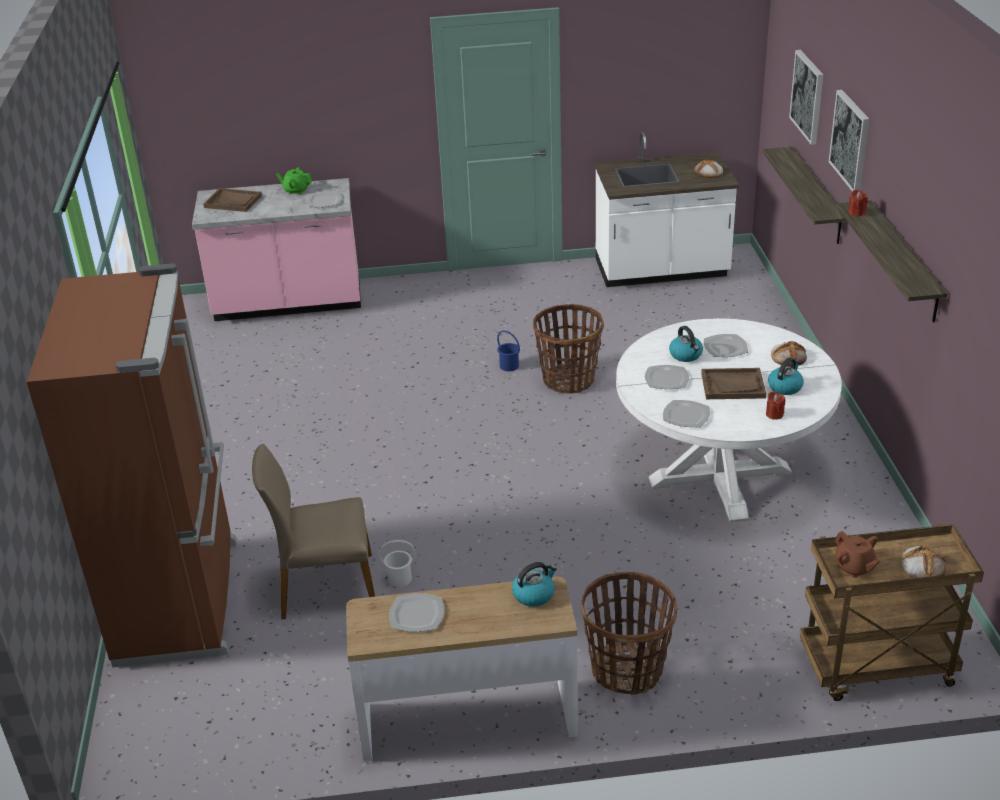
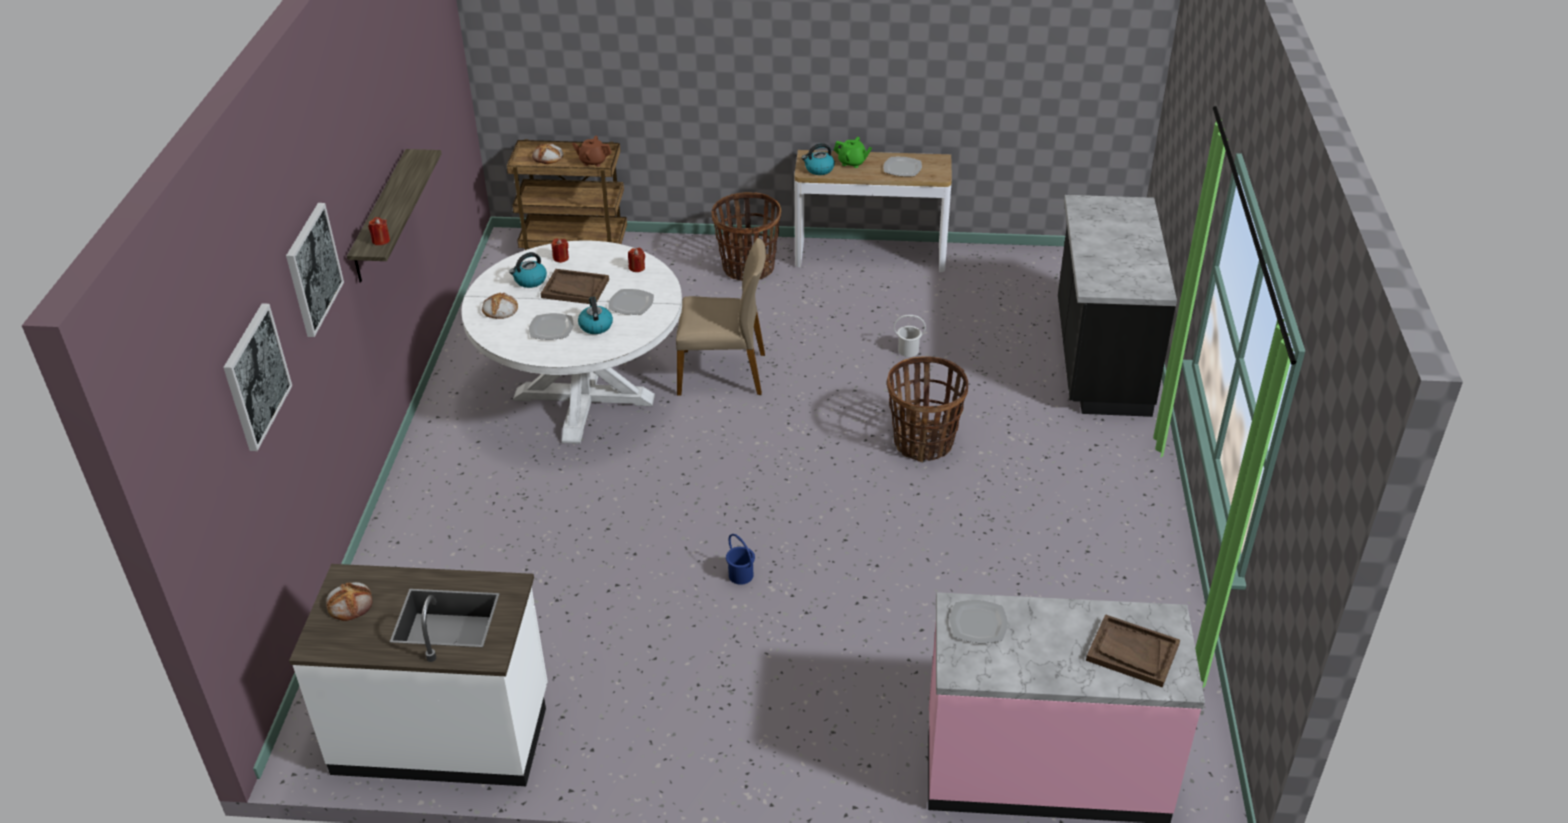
camera: 170 degrees left, 5 degrees up
(181, 600) = (1099, 360): brown fridge -> black counter
(296, 190) = (1027, 664): green teapot -> green teapot (852, 163)
(326, 586) = (973, 353): beige chair -> beige chair (723, 373)
(568, 380) = (677, 540): basket -> basket (923, 442)
(685, 415) = (637, 268): plate -> red candle
(816, 195) = (307, 421): shelf -> none
(854, 567) = (593, 161): brown teapot -> brown teapot turned 60 degrees counterclockwise

